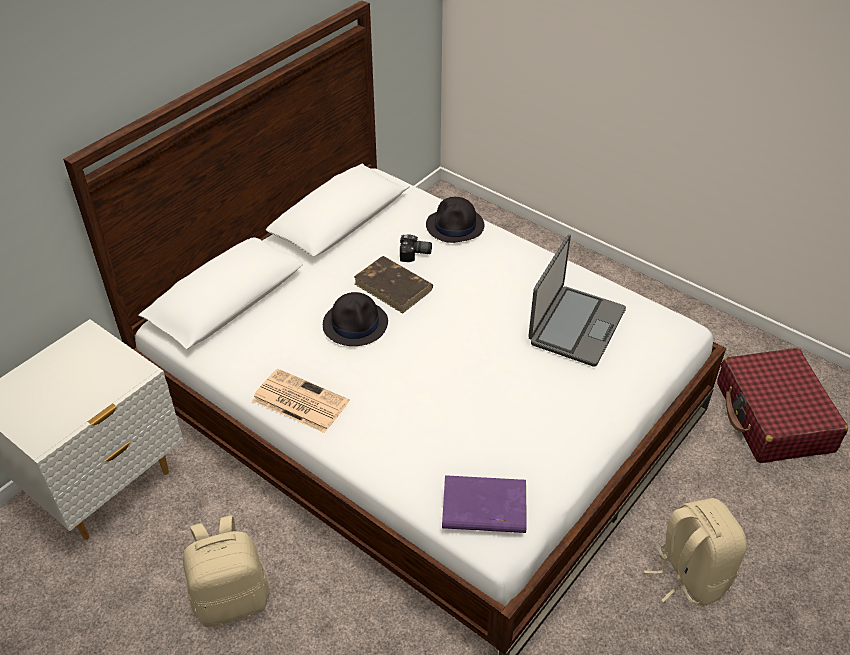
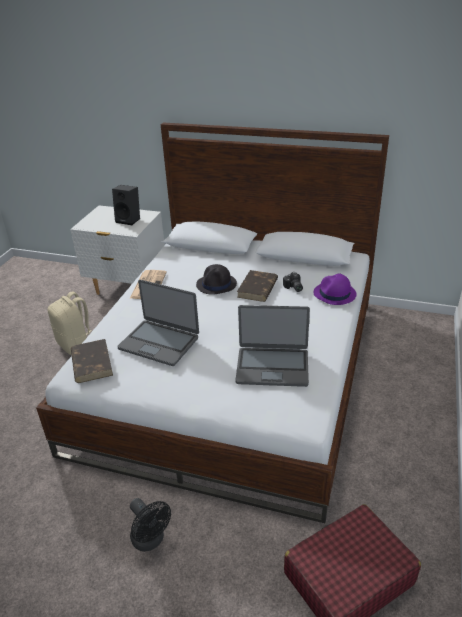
camera: 70 degrees right, 10 degrees down
(85, 367) = (129, 220): none -> black speaker
(455, 226) = (334, 294): black hat -> purple hat
(474, 419) = (159, 342): none -> laptop
(483, 508) = (91, 363): purple book -> brown book
(688, 575) = (151, 540): beige backpack -> black fan

